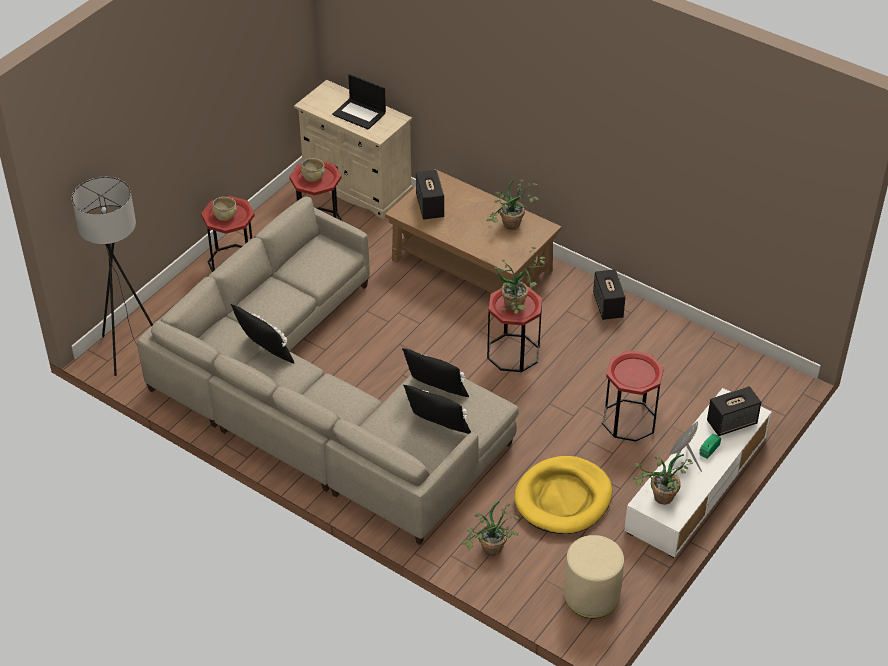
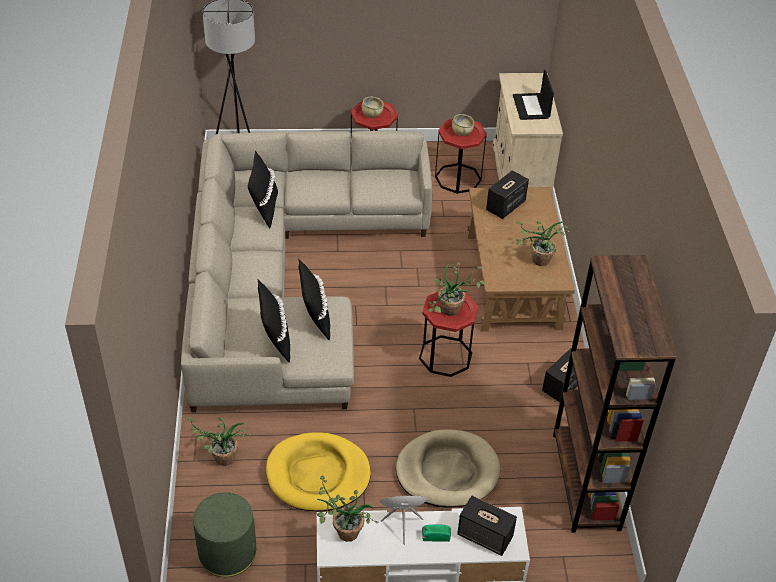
camera: 50 degrees right, 0 degrees up
(591, 595) = (227, 552): beige ottoman -> green ottoman
(629, 420) = (447, 471): red side table -> beige dog bed
(707, 350) = (586, 481): none -> brown bookcase

